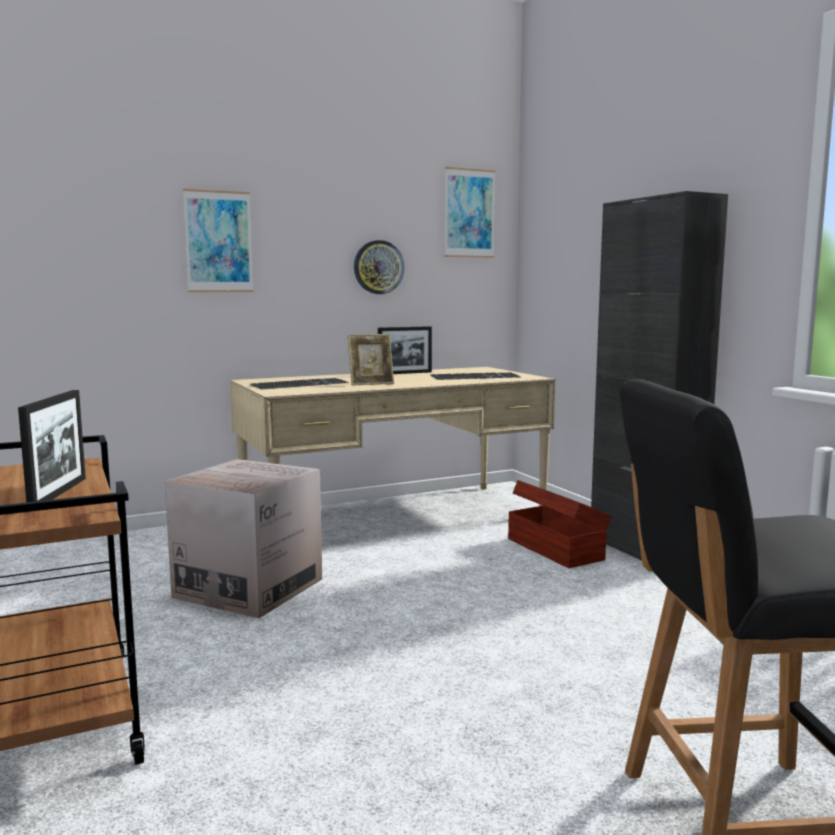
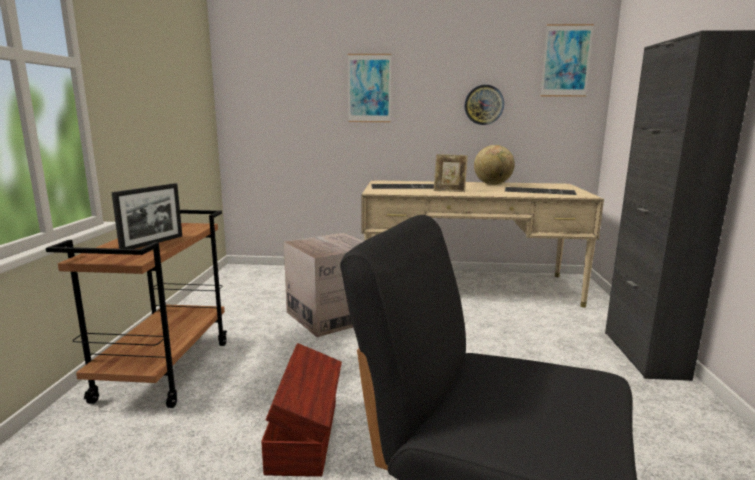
camera: 30 degrees right, 5 degrees up
(405, 373) = (493, 184): picture frame -> globe
(555, 548) = (565, 335): brown storage box -> brown storage box (305, 434)

